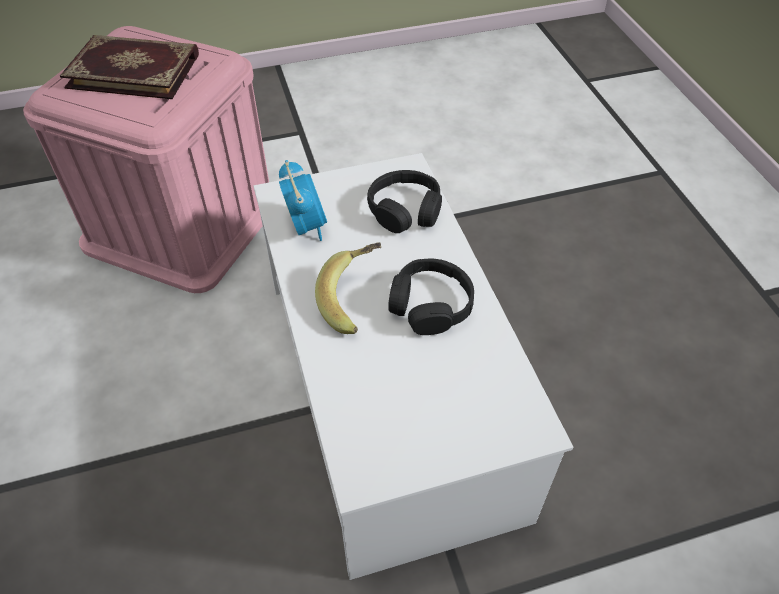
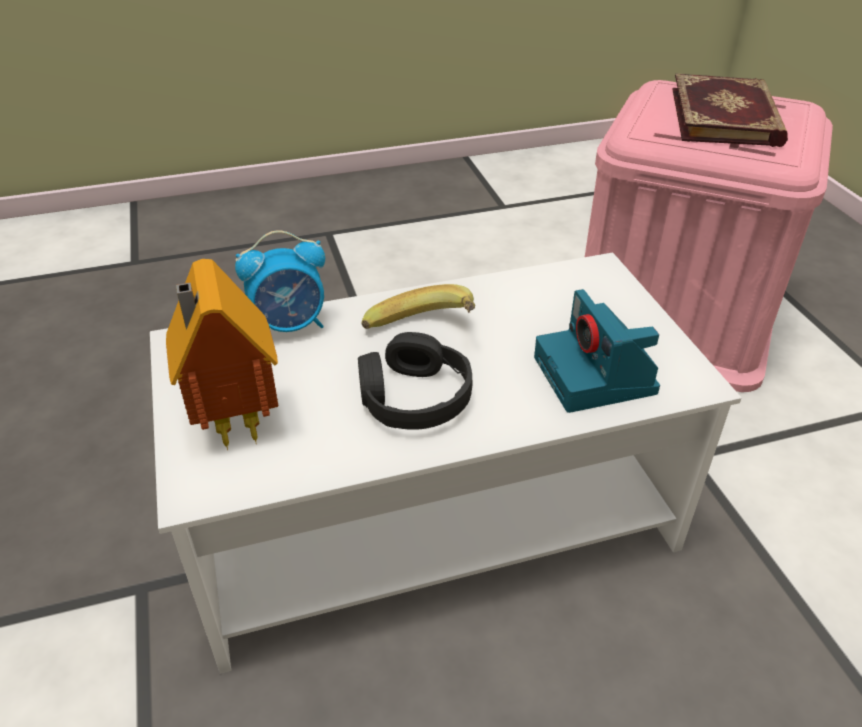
camera: 90 degrees right, 10 degrees down
(306, 226) = (547, 293): alarm clock -> alarm clock (290, 326)
(405, 210) = (596, 377): black headphones -> camera
(467, 416) = (232, 425): none -> toy house

